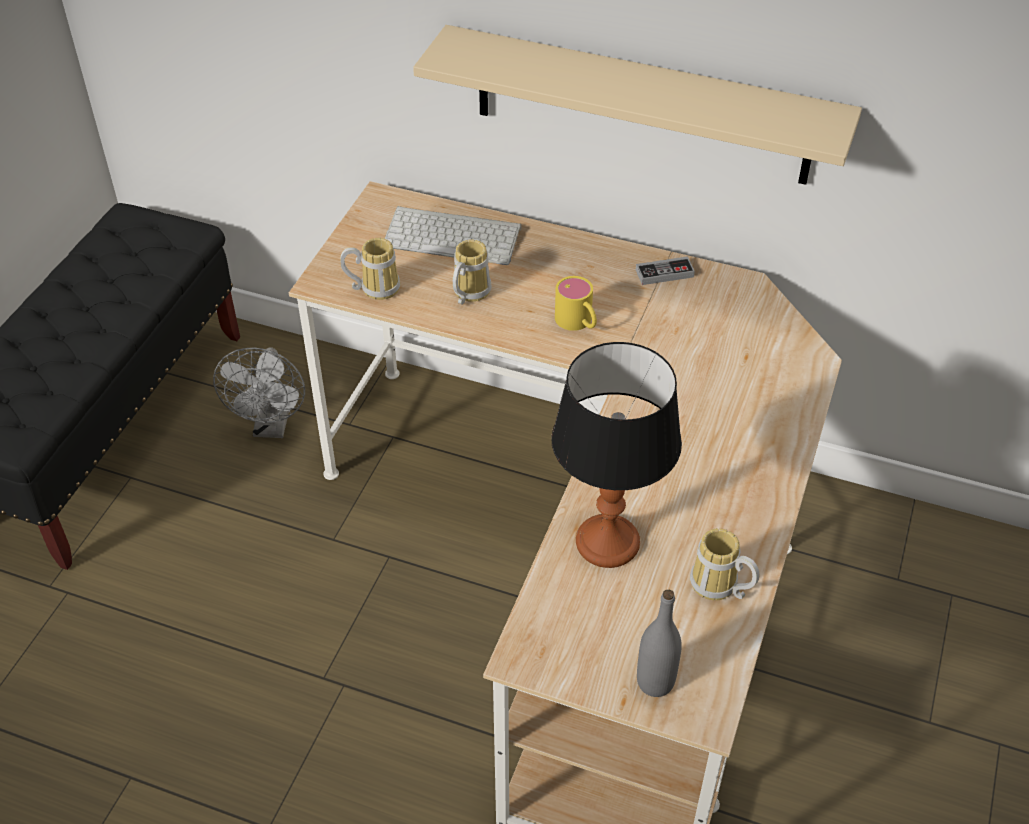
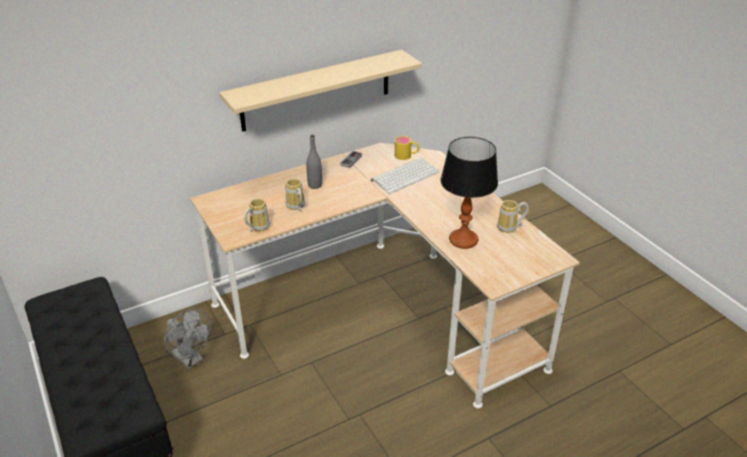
camera: 50 degrees left, 10 degrees down
(454, 236) = (258, 194): keyboard -> keyboard (405, 175)
(578, 323) = (348, 191): yellow mug -> yellow mug (406, 155)
(655, 682) = (535, 261): grey bottle -> grey bottle (315, 185)

